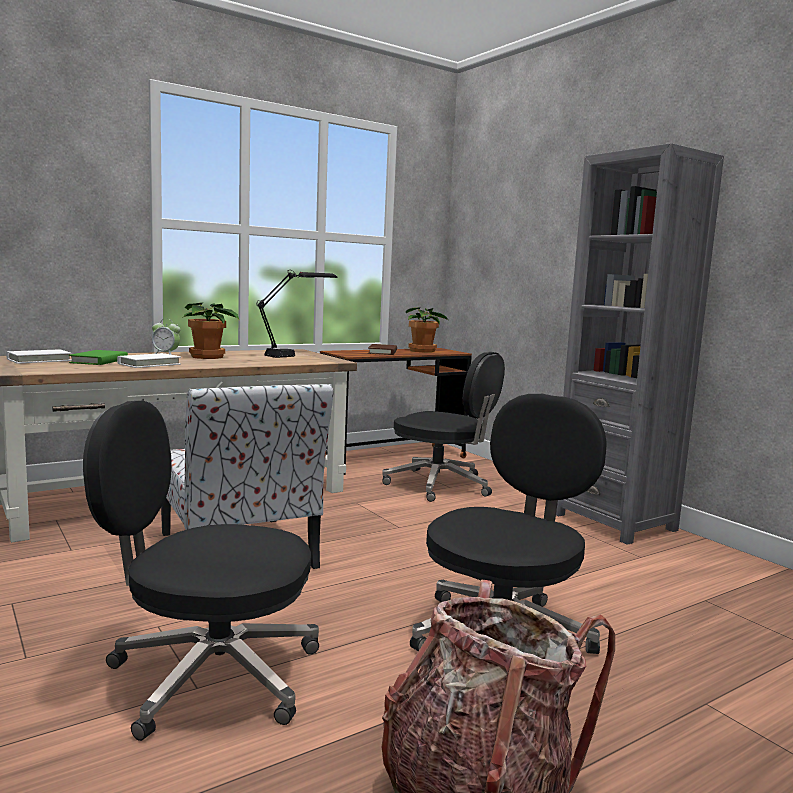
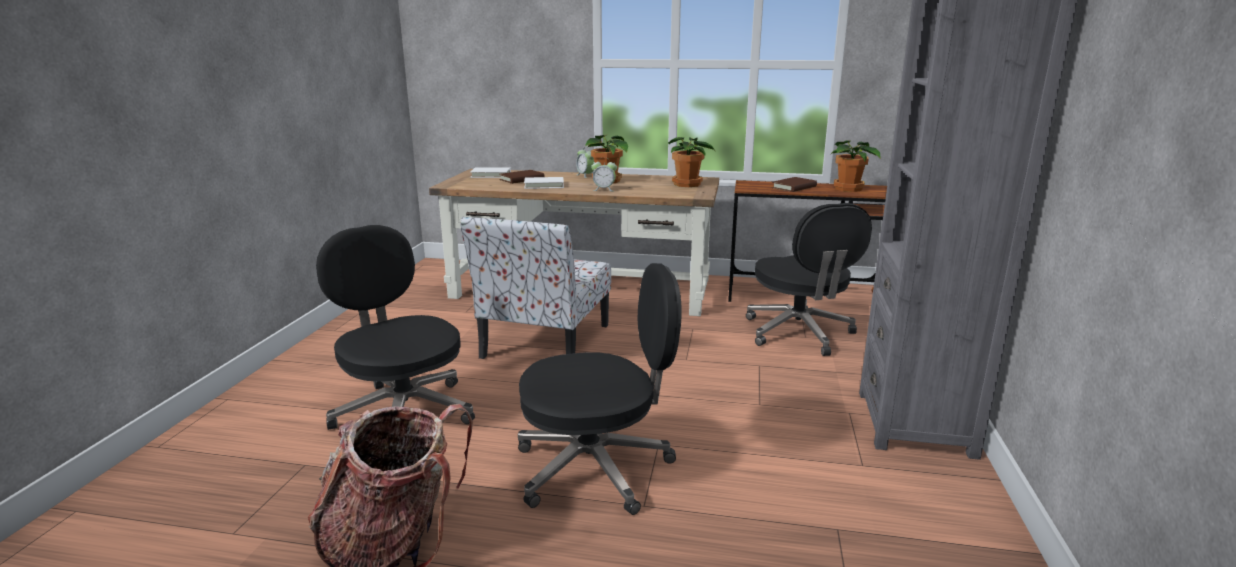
camera: 45 degrees right, 10 degrees up
(99, 361) = (522, 179): green book -> brown book
(231, 363) = (604, 189): none -> alarm clock
(296, 355) = (688, 184): black table lamp -> potted plant

